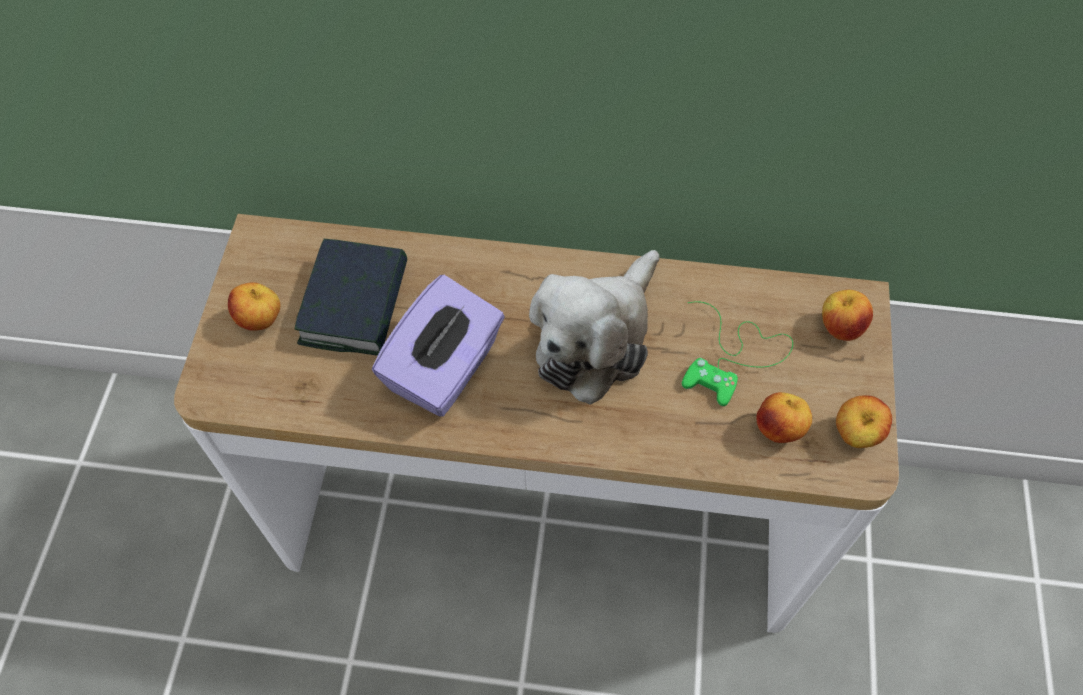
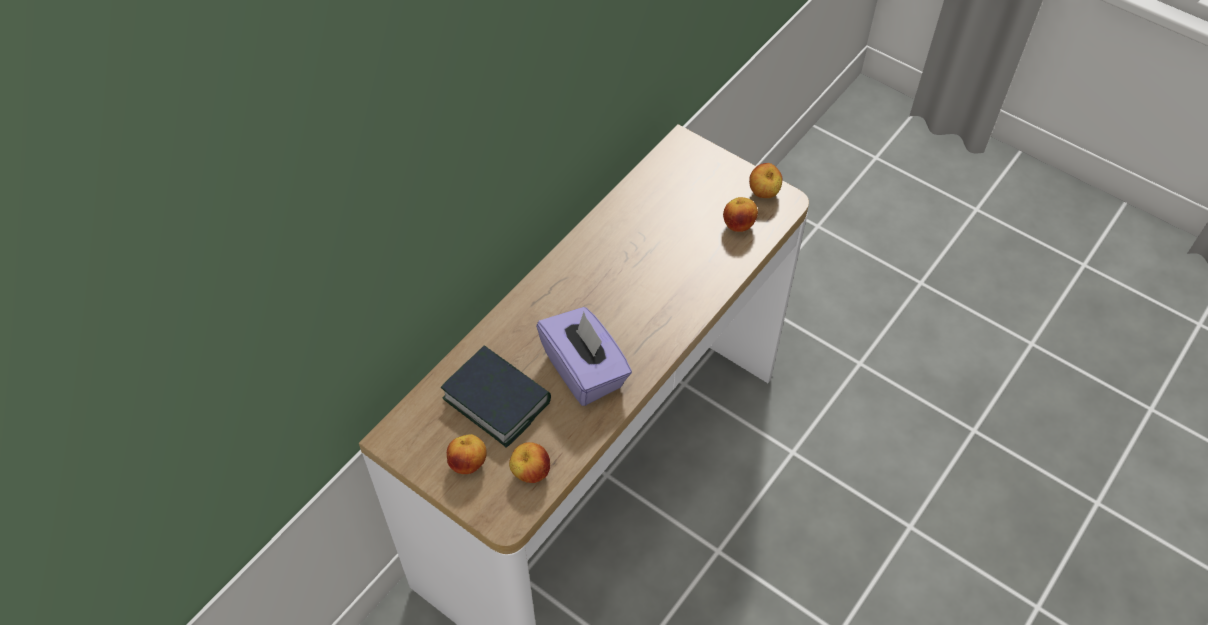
camera: 60 degrees left, 5 degrees down
(596, 338) = (618, 280): plush toy -> none
(734, 356) = (677, 220): green game controller -> none
(839, 327) = (692, 162): apple -> apple (530, 472)

